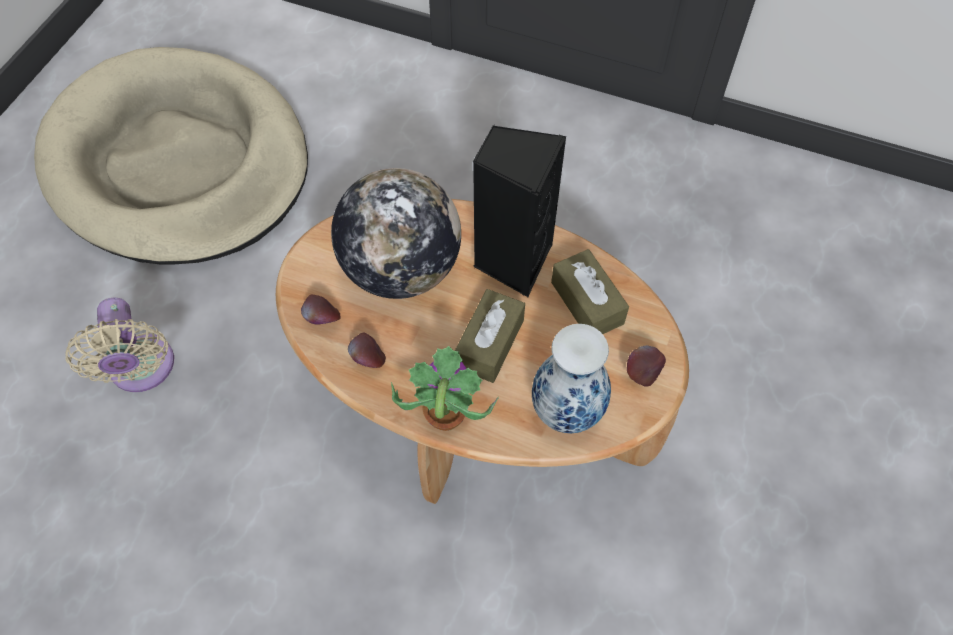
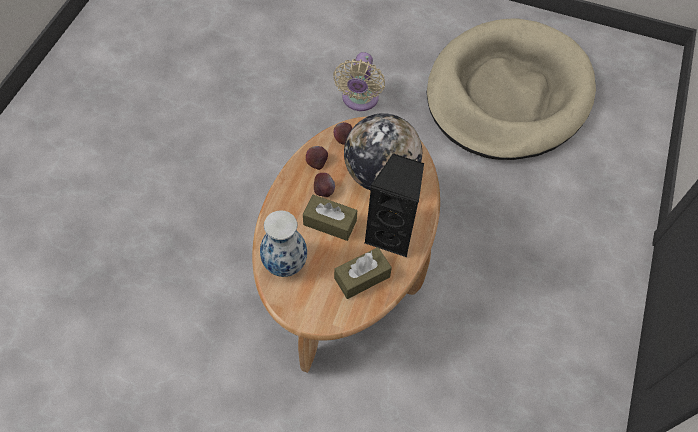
camera: 85 degrees right, 0 degrees up
(142, 370) = (359, 100): beige fan -> beige fan turned 60 degrees counterclockwise
(444, 417) = (281, 201): potted plant -> none
(642, 372) = (311, 308): apple -> apple (324, 190)

